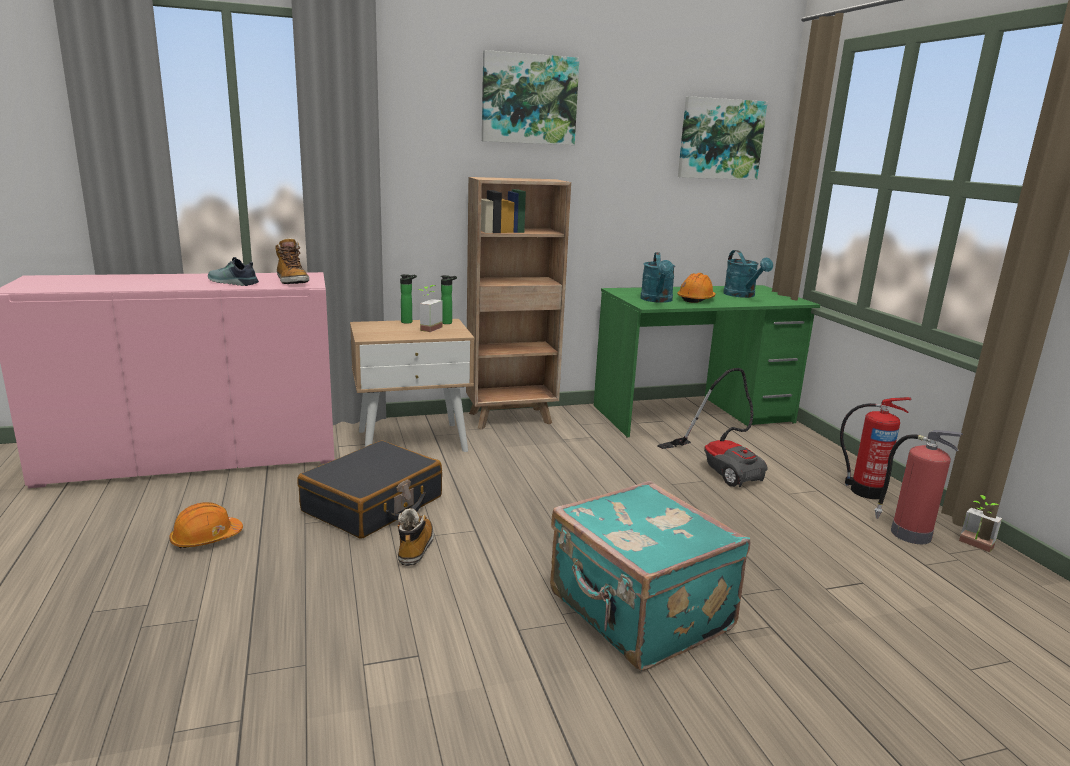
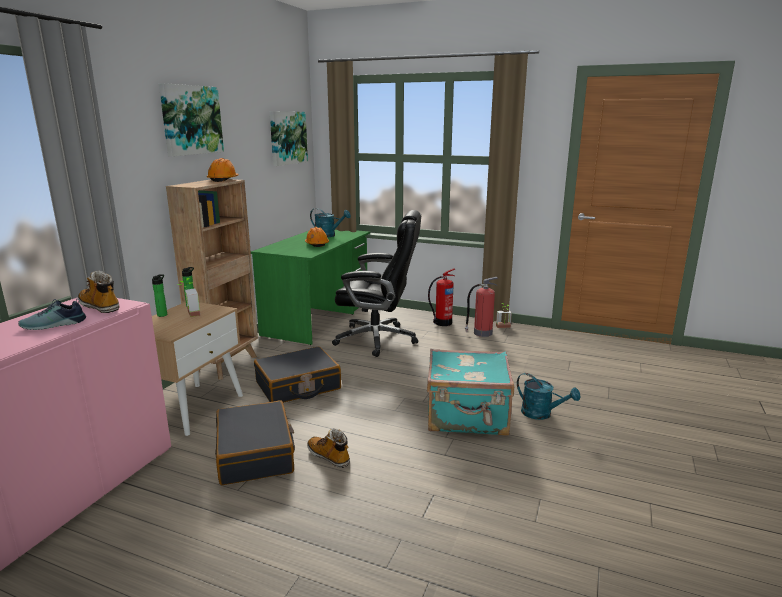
camera: 50 degrees left, 0 degrees up
(206, 538) = (191, 544): orange hard hat -> orange hard hat (223, 180)
(292, 281) = (100, 307): boot -> boot turned 150 degrees counterclockwise
(528, 469) = (298, 386): none -> black suitcase
(657, 300) = (302, 250): turquoise watering can -> turquoise watering can (541, 414)
(720, 467) = (378, 339): vacuum cleaner -> black office chair

